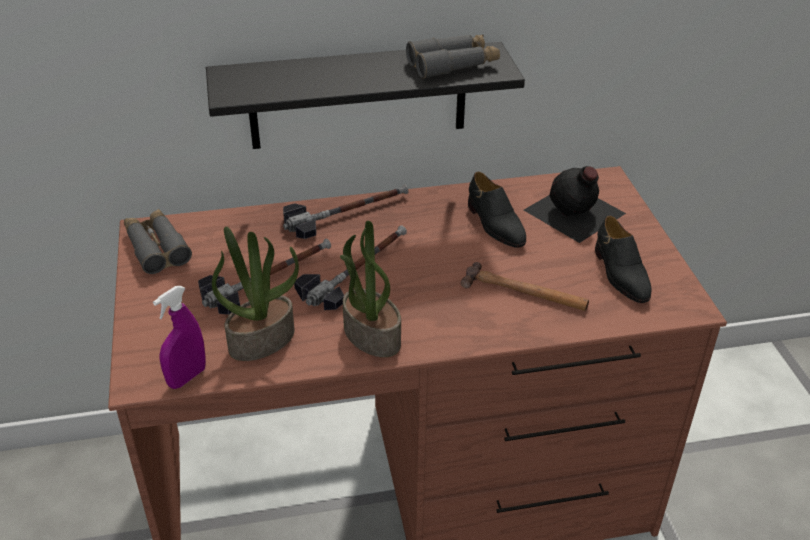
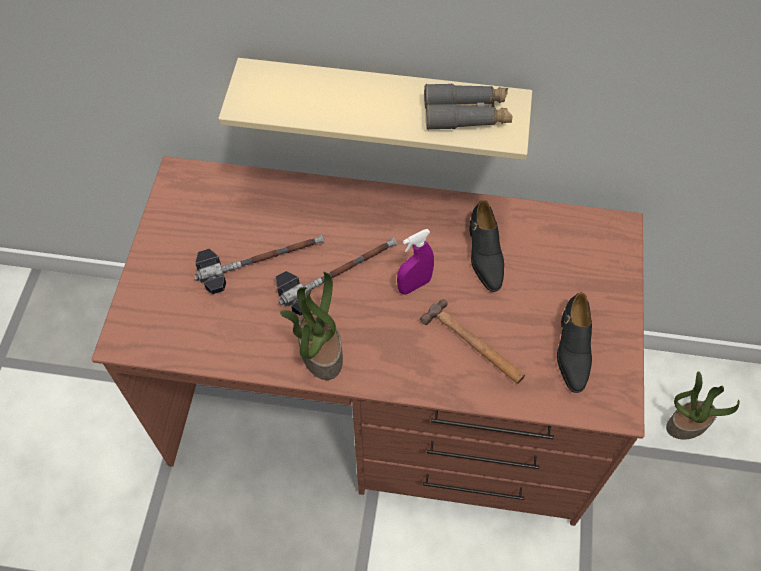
camera: 20 degrees right, 20 degrees up
(156, 248) = (182, 198): grey binoculars -> none
(187, 377) = (158, 349): purple spray bottle -> purple spray bottle (414, 285)
(262, 339) = (230, 328): potted plant -> potted plant (687, 423)
(346, 212) = (356, 202): hammer -> none
(358, 96) = (383, 106): black shelf -> beige shelf
(574, 212) = (566, 261): black bottle -> none

